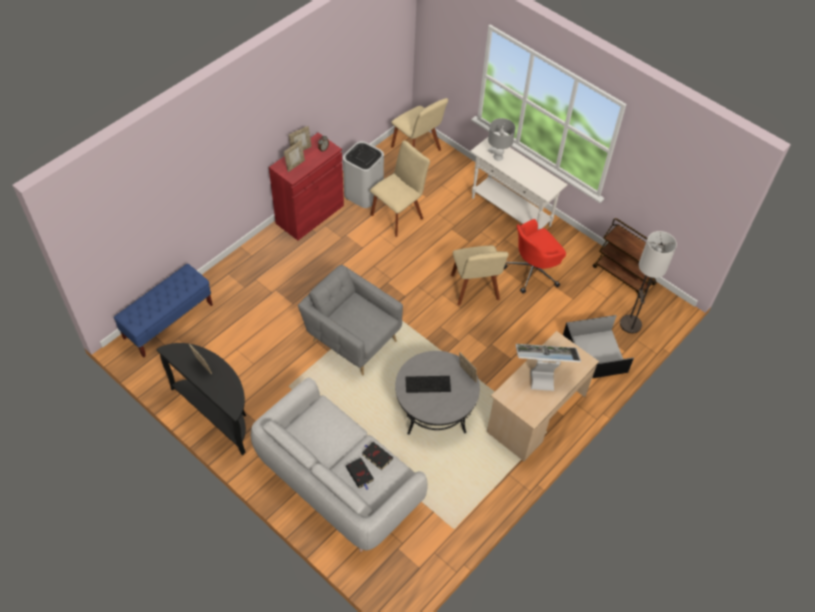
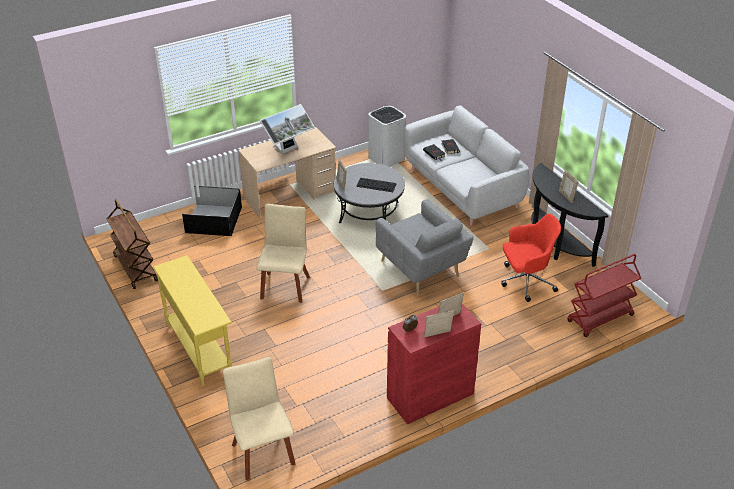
camera: 160 degrees left, 15 degrees down
(168, 321) = (600, 319): blue bench -> red cart
(363, 193) = (357, 407): white trash can -> white trash can (386, 157)
(398, 215) = (326, 373): beige chair -> none
(498, 157) = (205, 307): grey table lamp -> none
(511, 212) = (199, 349): white console table -> yellow console table
(533, 271) = (218, 289): red office chair -> red office chair (525, 281)
(542, 374) = (288, 150): monitor -> monitor turned 60 degrees counterclockwise
(630, 324) = (164, 232): floor lamp -> none

